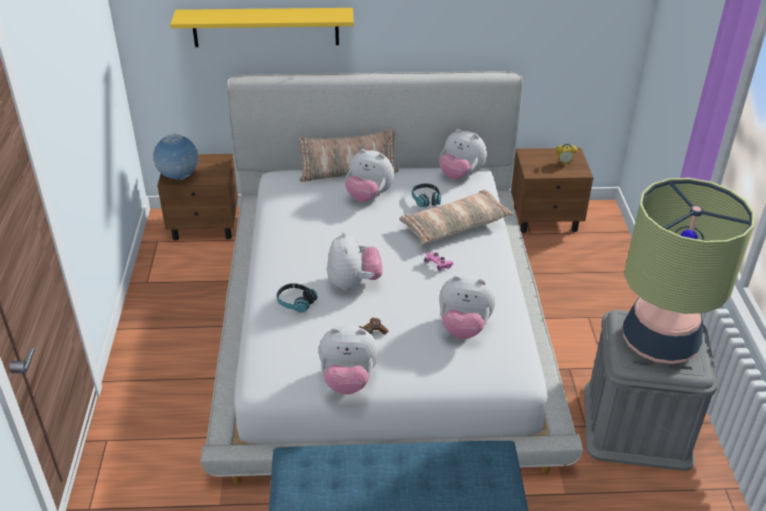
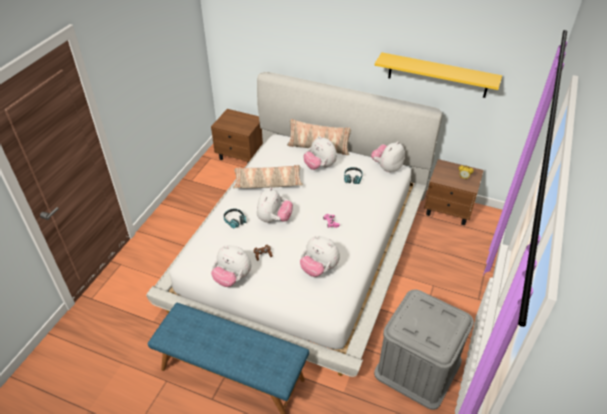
camera: 25 degrees right, 5 degrees up
(179, 177) = (225, 124): globe -> none
(265, 27) = (287, 45): yellow shelf -> yellow shelf (437, 75)
(455, 226) = (359, 201): pillow -> pillow (268, 182)
(460, 175) = (387, 167): plush toy -> plush toy turned 75 degrees clockwise
(659, 342) = (430, 322): table lamp -> none

